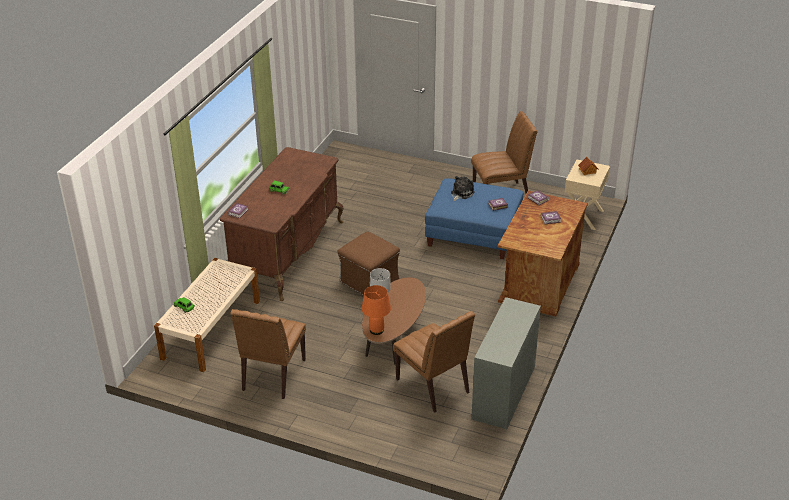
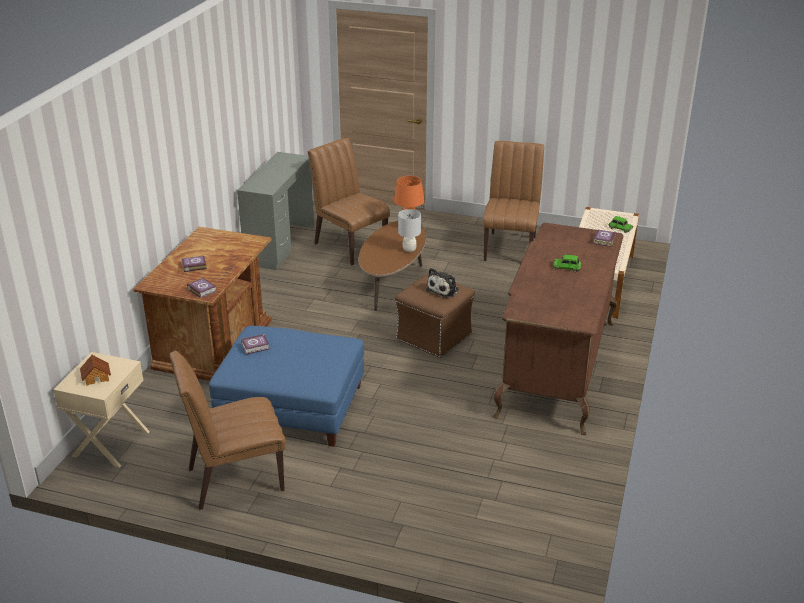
camera: 175 degrees right, 5 degrees down
(461, 193) = (308, 362): plush toy -> plush toy (444, 289)

